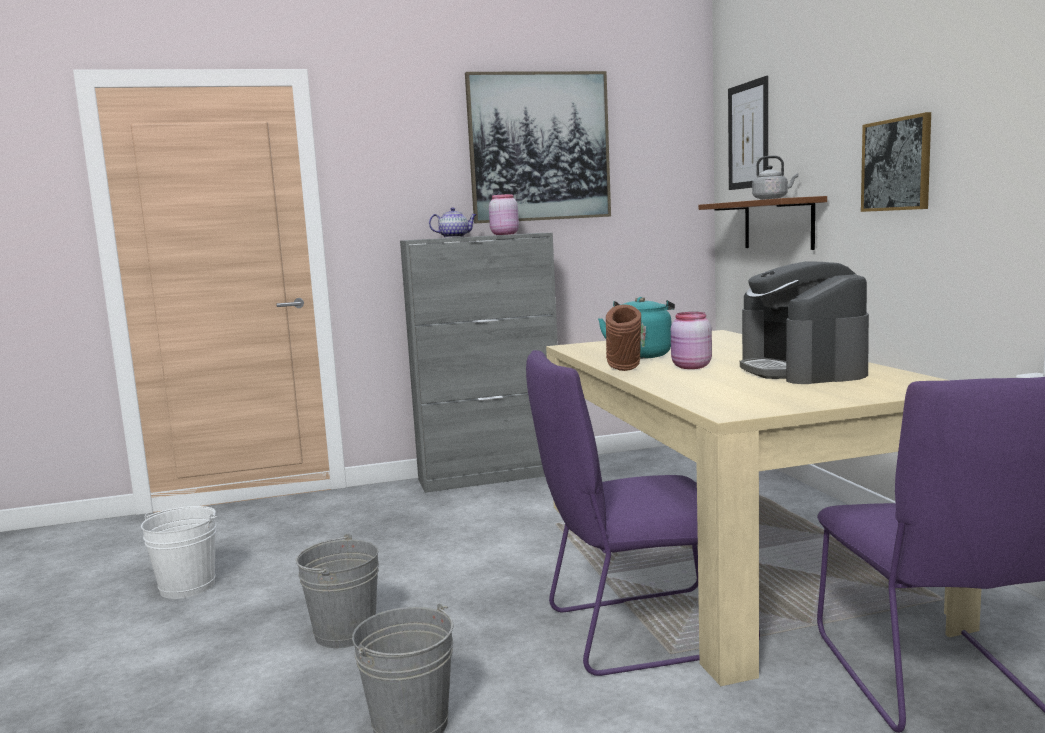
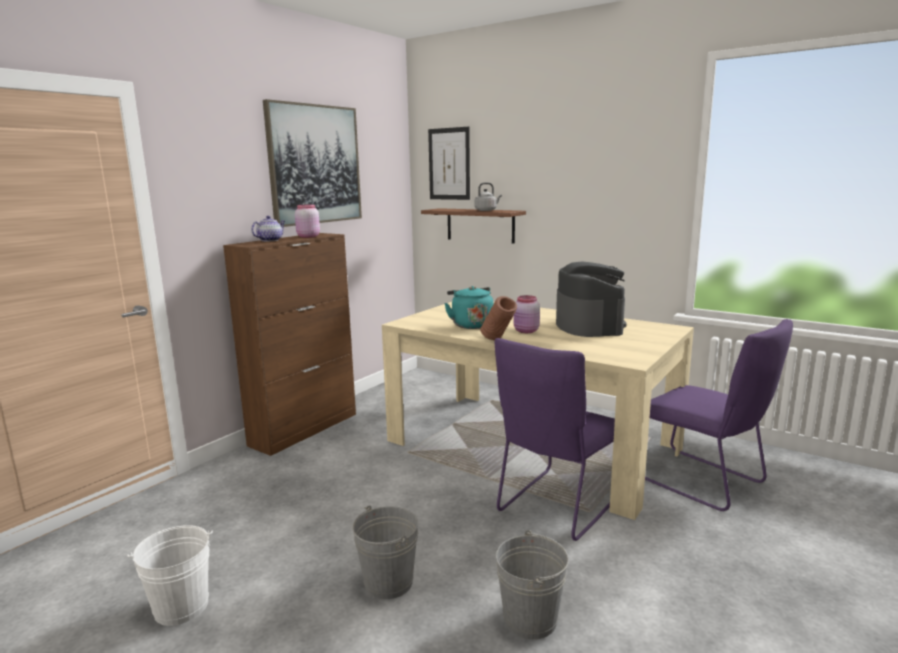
camera: 40 degrees left, 5 degrees up
(491, 476) = (305, 429): grey cabinet -> brown cabinet
(802, 370) = (588, 325): coffee machine -> coffee machine turned 135 degrees counterclockwise
(896, 164) = (583, 197): picture -> none

